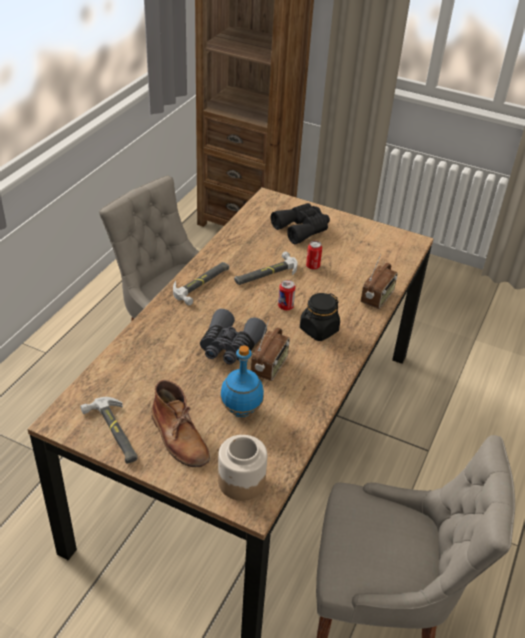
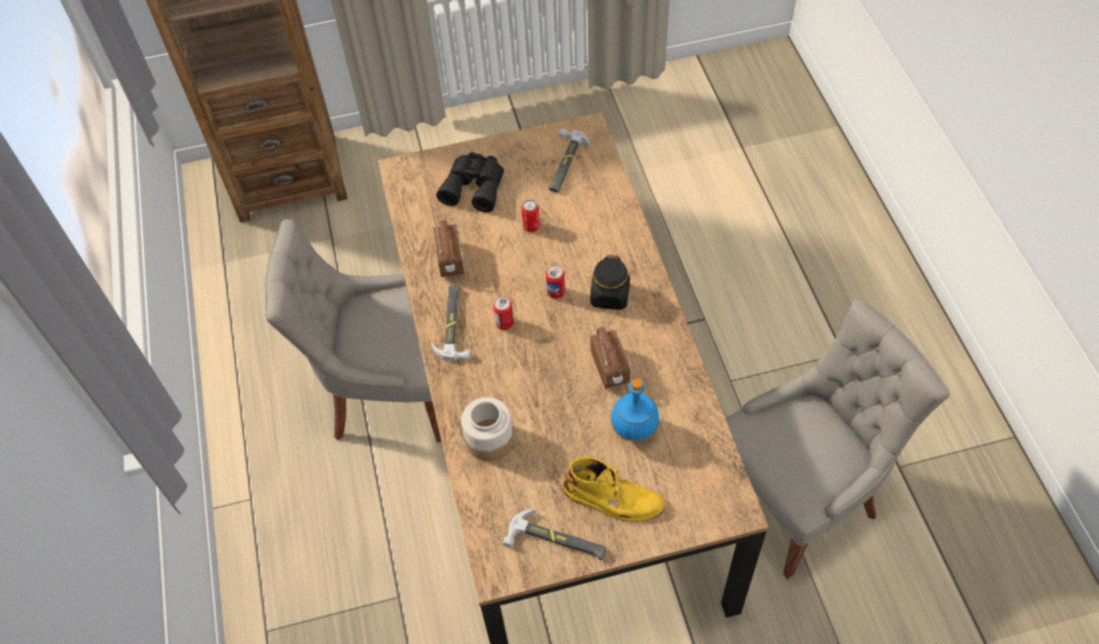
camera: 35 degrees left, 15 degrees up
(179, 437) = (613, 499): brown boot -> yellow boot
(230, 346) = (555, 374): grey binoculars -> none
(233, 302) = (504, 323): none -> can
(241, 481) = (704, 496): jar -> jar (489, 440)
(265, 273) = (498, 267): hammer -> hammer (565, 163)
(377, 298) = (623, 221): radio -> radio (451, 260)

